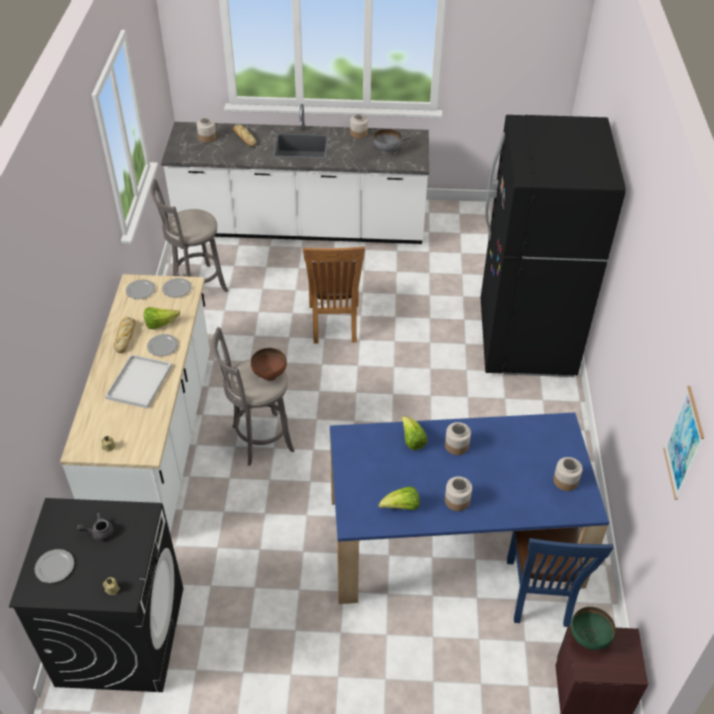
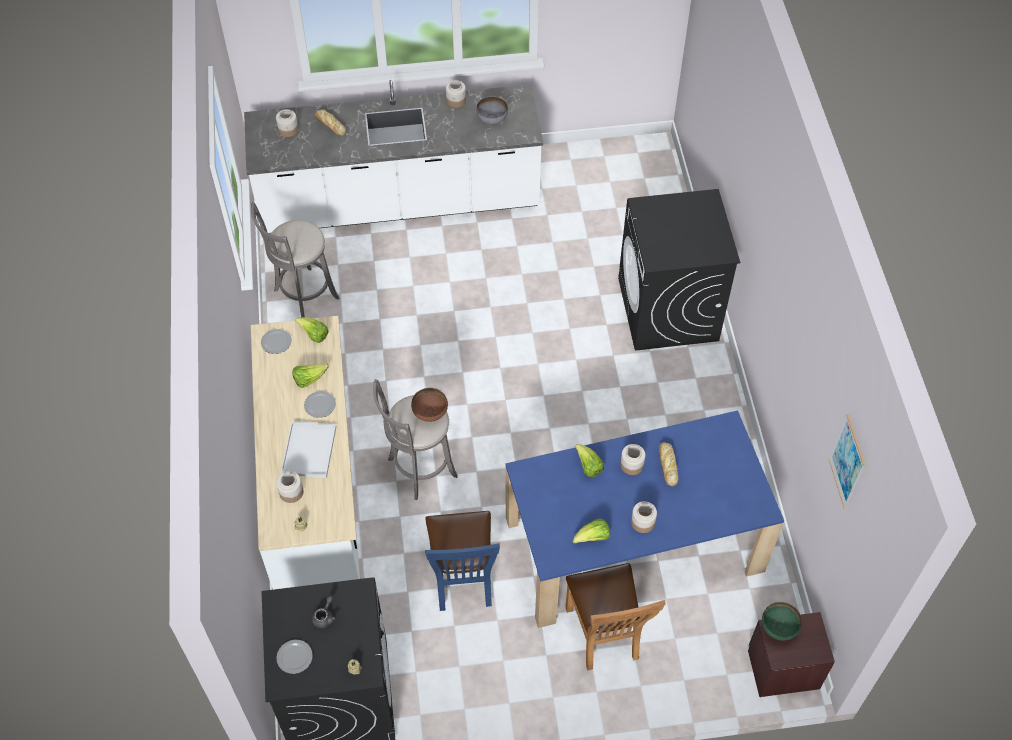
camera: 10 degrees left, 10 degrees up
(99, 532) = (324, 617): grey teapot -> grey teapot turned 135 degrees clockwise
(125, 336) = (278, 400): bread -> bread (667, 464)
(177, 289) = (314, 335): plate -> lettuce
(334, 326) = (465, 324): brown chair -> brown chair (605, 637)
(526, 340) = (668, 310): black fridge -> black washing machine
(539, 596) = (724, 587): blue chair -> blue chair (463, 581)
(565, 480) = (739, 485): jar -> jar (291, 492)

